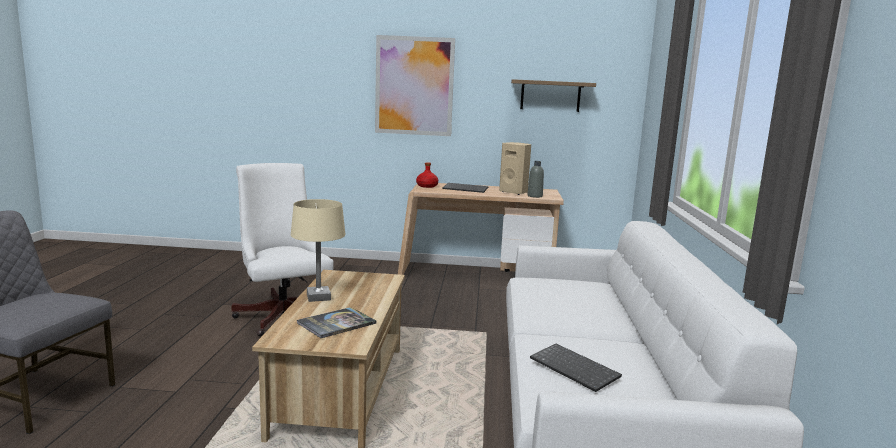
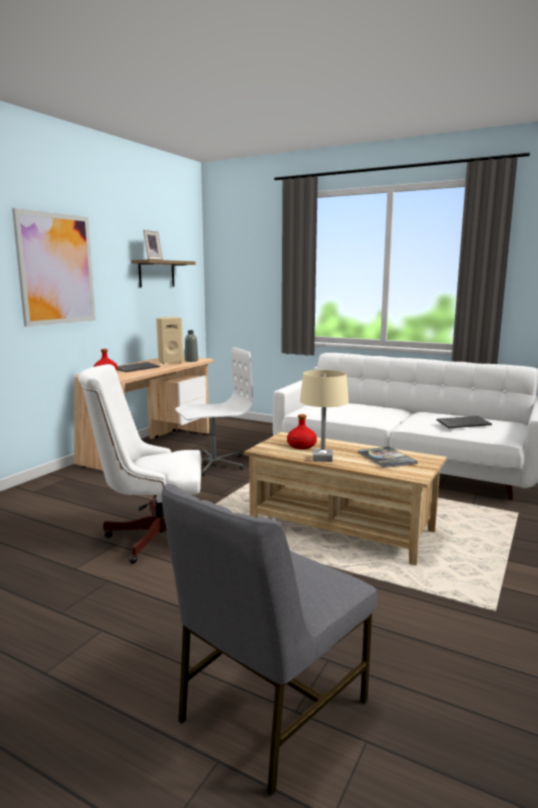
camera: 65 degrees left, 0 degrees up
(355, 286) = (301, 446): none -> red bottle
(465, 305) = (213, 463): none -> white office chair
(528, 79) = (152, 259): none -> picture frame

